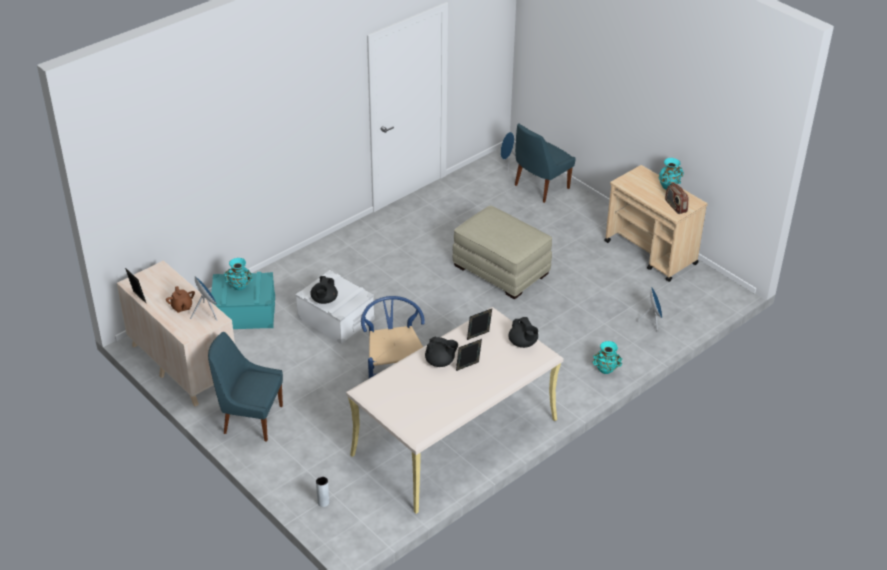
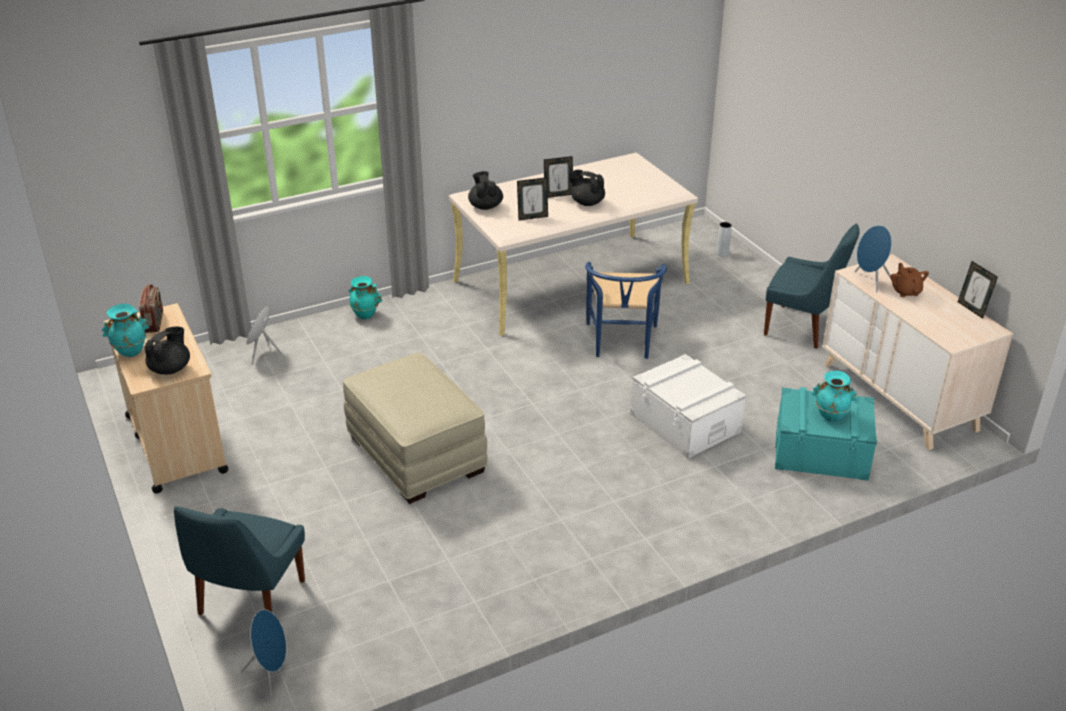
camera: 165 degrees left, 5 degrees down
(324, 300) = (704, 380): black teapot -> black teapot (171, 369)
(540, 187) = (249, 600): blue chair -> blue chair turned 135 degrees clockwise

